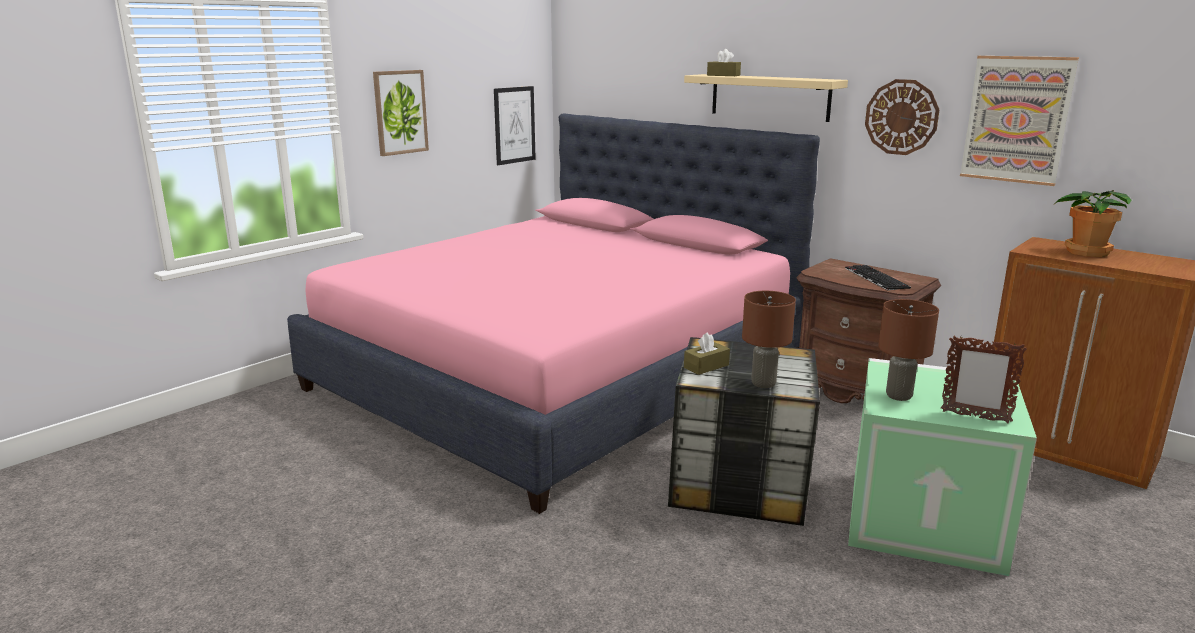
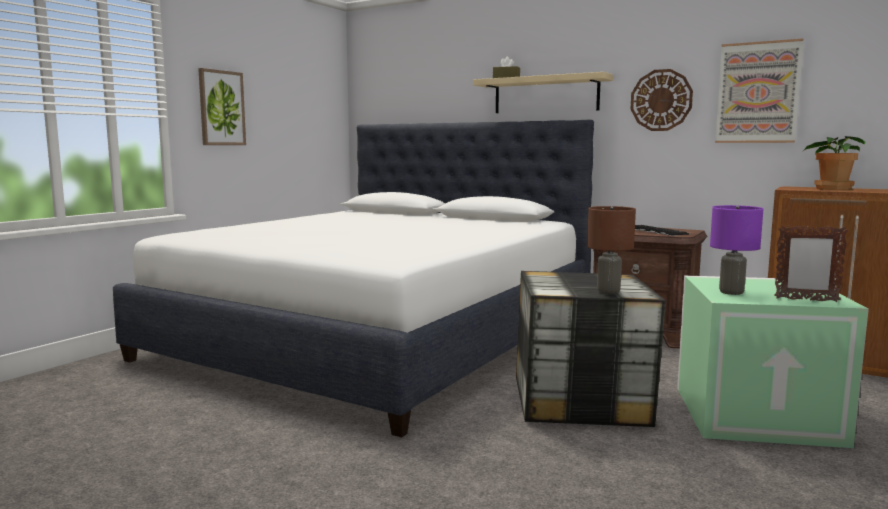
camera: 10 degrees left, 10 degrees down
(514, 125) = (318, 133): picture -> none
(560, 374) = (379, 337): pink bed -> white bed
(706, 366) = (549, 284): brown tissue box -> none
(900, 397) = (732, 293): brown table lamp -> purple table lamp

